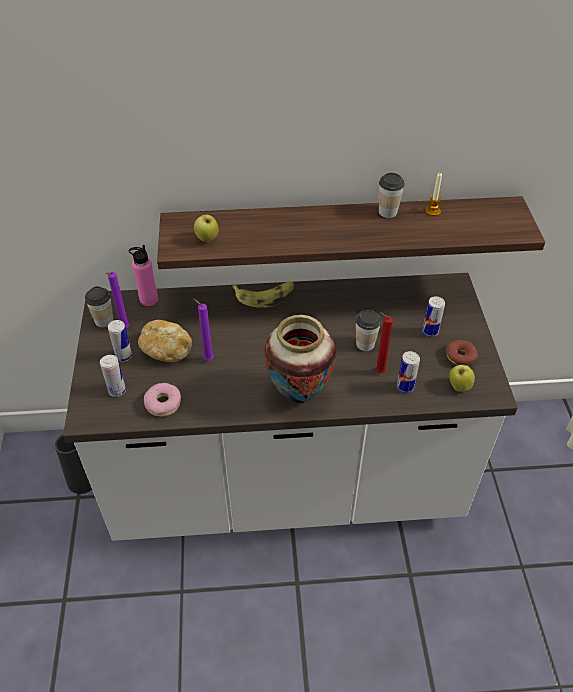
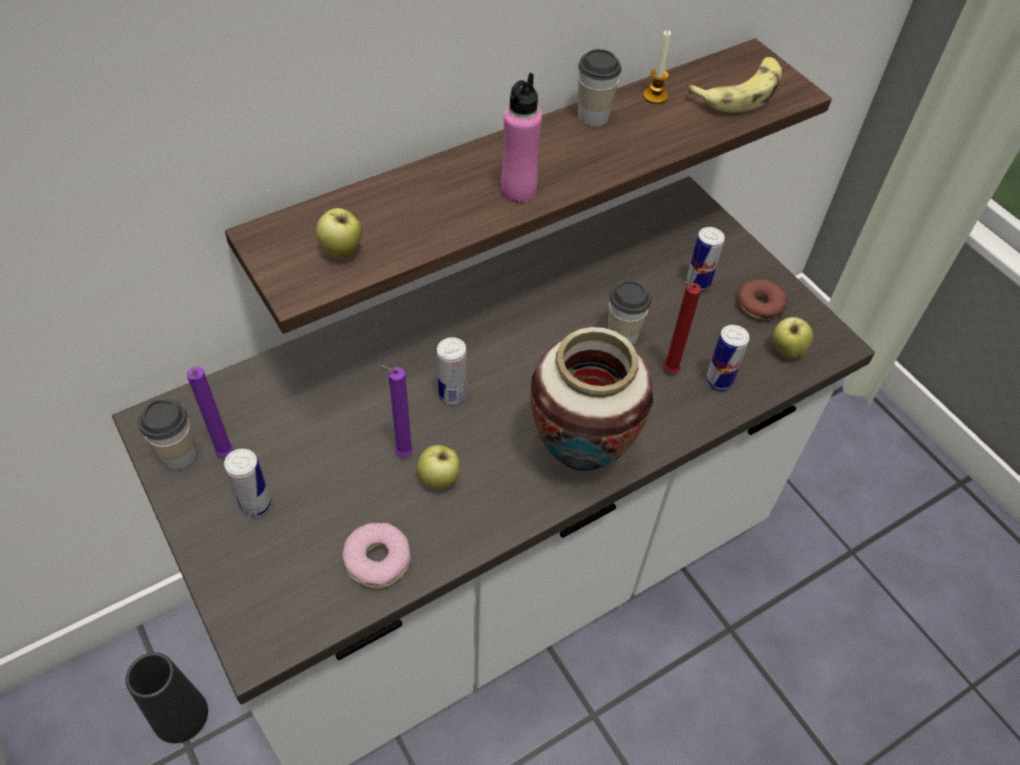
camera: 30 degrees left, 5 degrees up
(117, 391) = (283, 572): can -> can (452, 394)
(149, 299) = (236, 387): pink bottle -> pink bottle (518, 191)
(166, 349) = (322, 464): bread -> none
(217, 379) = (439, 480): none -> apple
(265, 296) = (426, 312): banana -> banana (740, 93)

